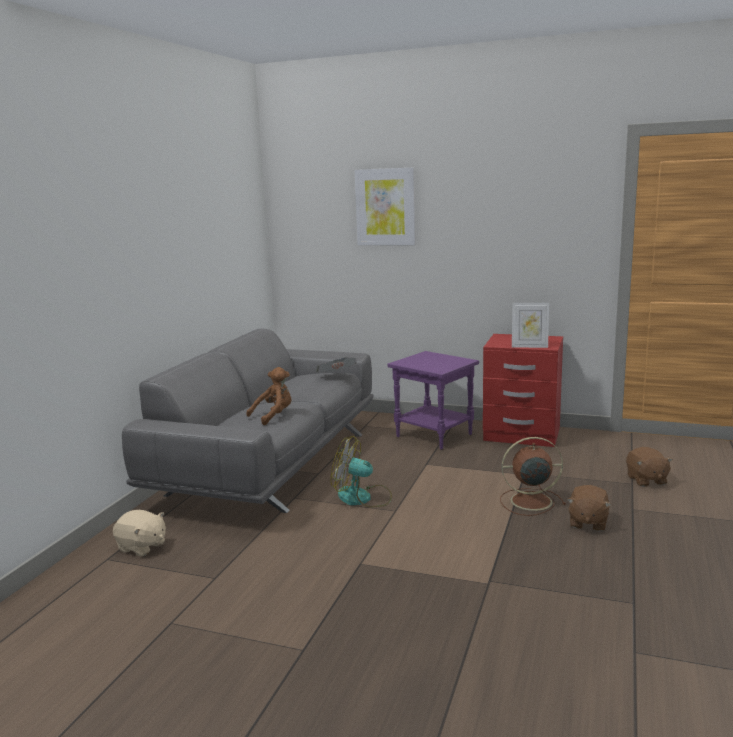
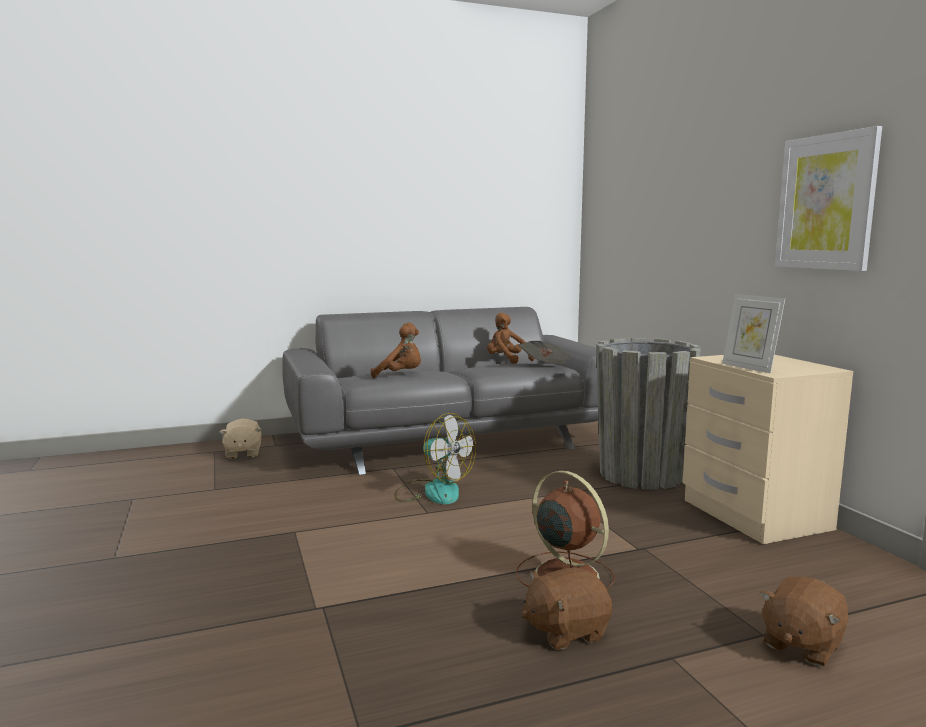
camera: 50 degrees right, 5 degrees down
(291, 380) = (506, 360): none -> brown plush toy
(362, 498) = (433, 491): fan -> fan turned 150 degrees clockwise
(385, 207) = (669, 167): picture -> picture (826, 202)
(432, 435) = (641, 475): purple side table -> grey planter
(521, 435) = (753, 515): red nightstand -> beige nightstand

